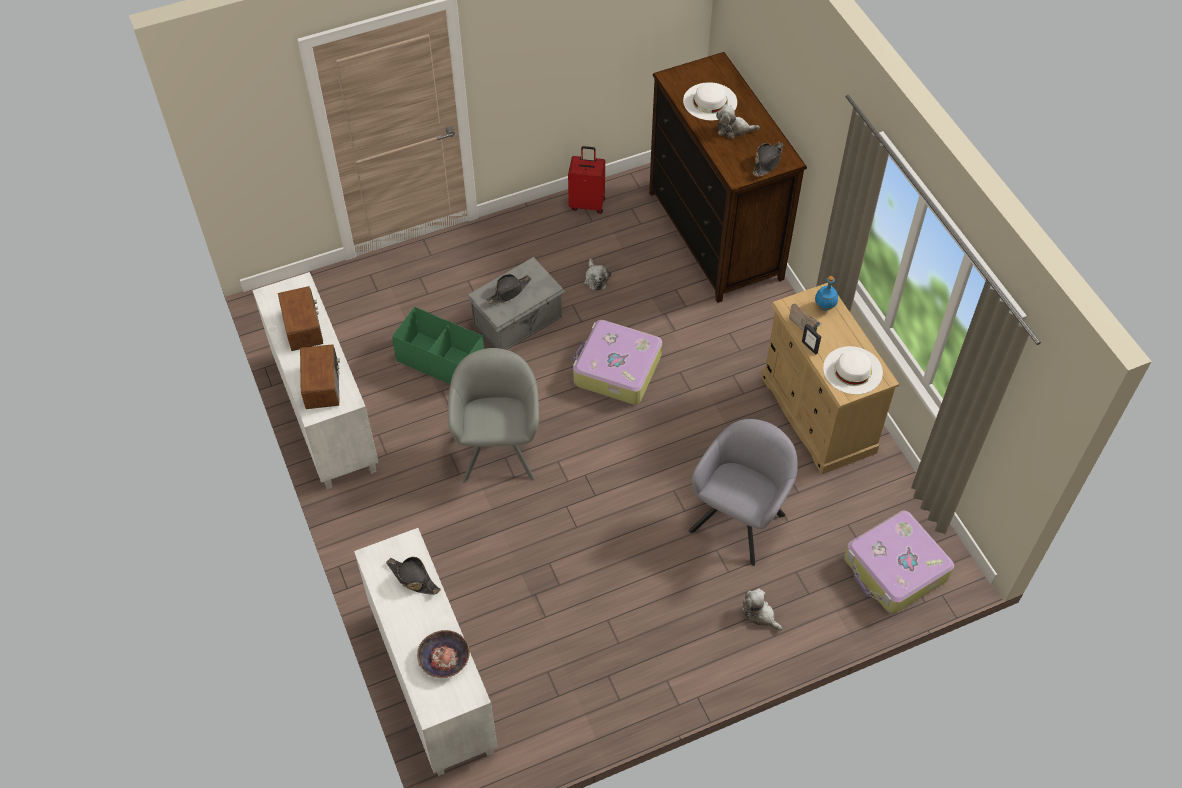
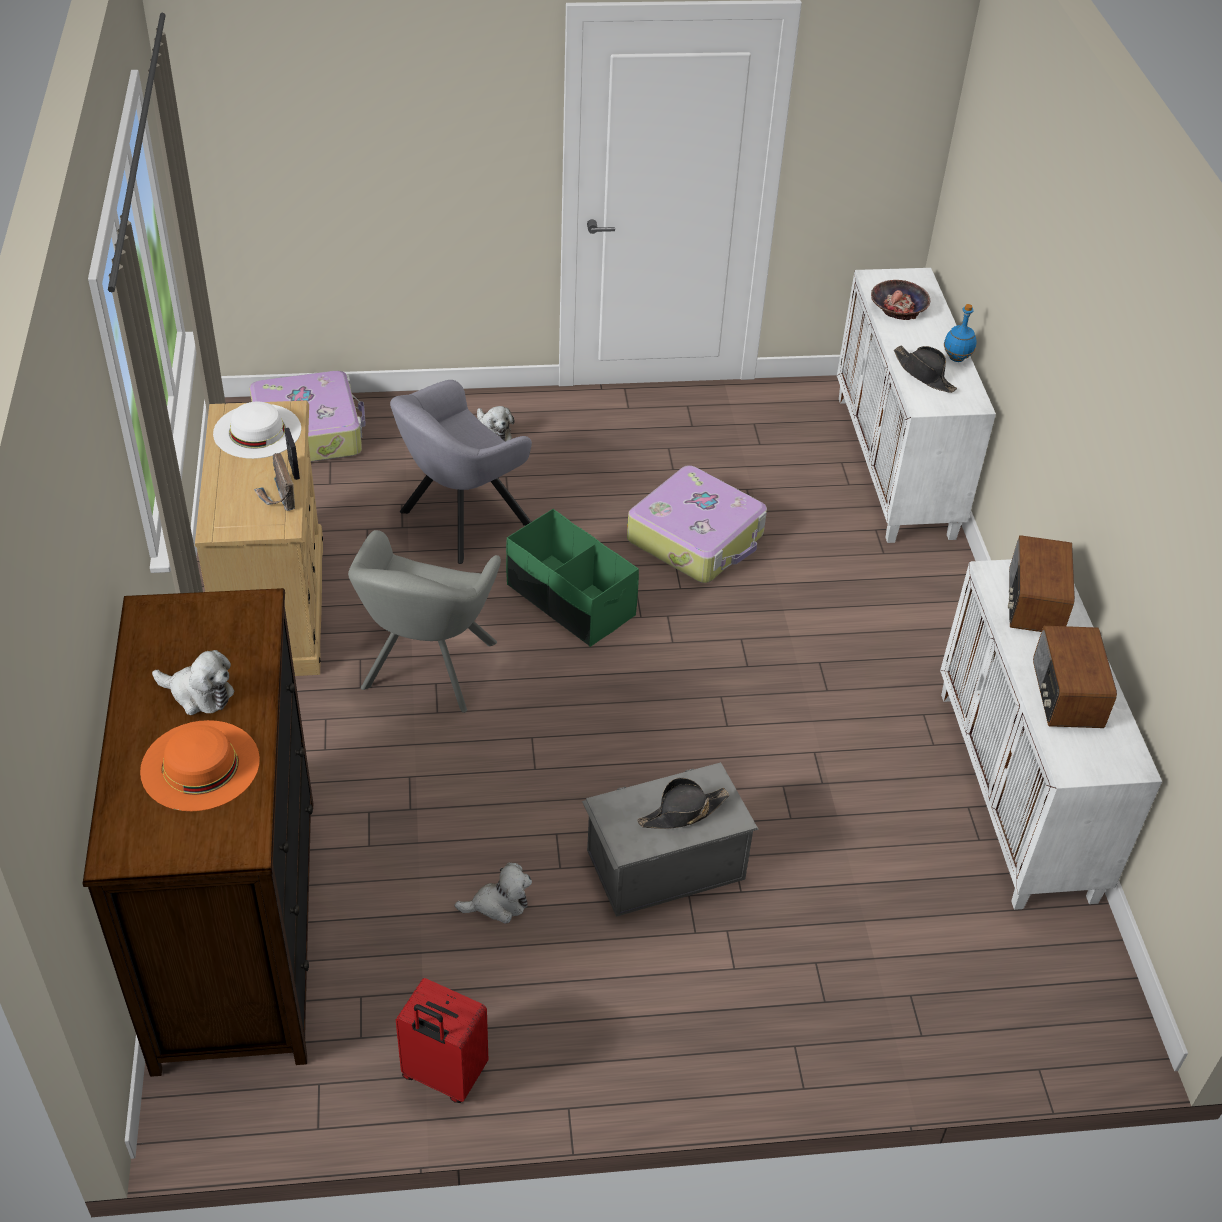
camera: 165 degrees left, 10 degrees down
(441, 361) = (814, 831): green storage box -> green storage box (570, 600)
(498, 448) = (753, 680): grey armchair -> grey armchair (426, 670)
(596, 279) = (498, 904): plush toy -> plush toy turned 75 degrees clockwise
(616, 370) = (534, 741): suitcase -> suitcase (697, 538)
(710, 101) = (200, 765): white hat -> orange hat
(767, 162) = (185, 618): black hat -> none
(824, 307) = (230, 511): blue bottle -> blue bottle (956, 358)

